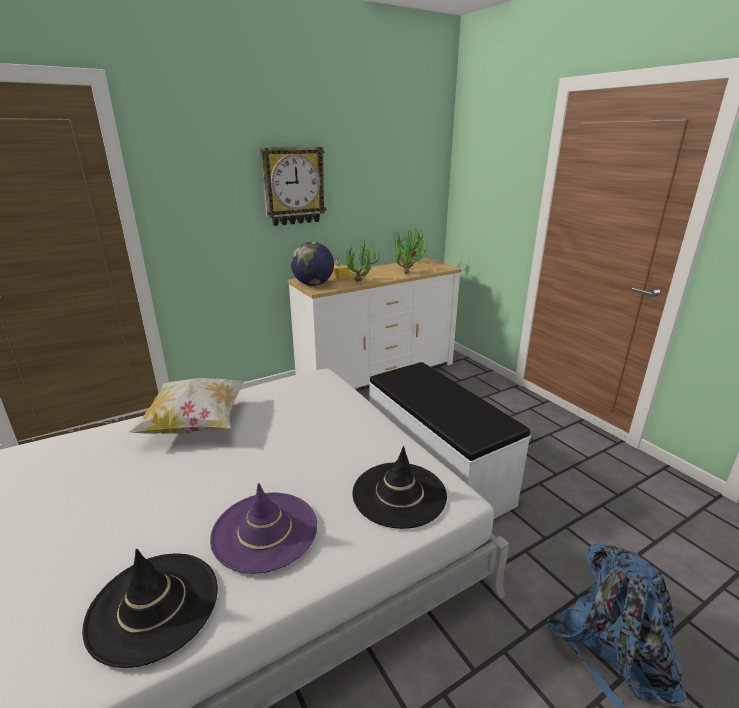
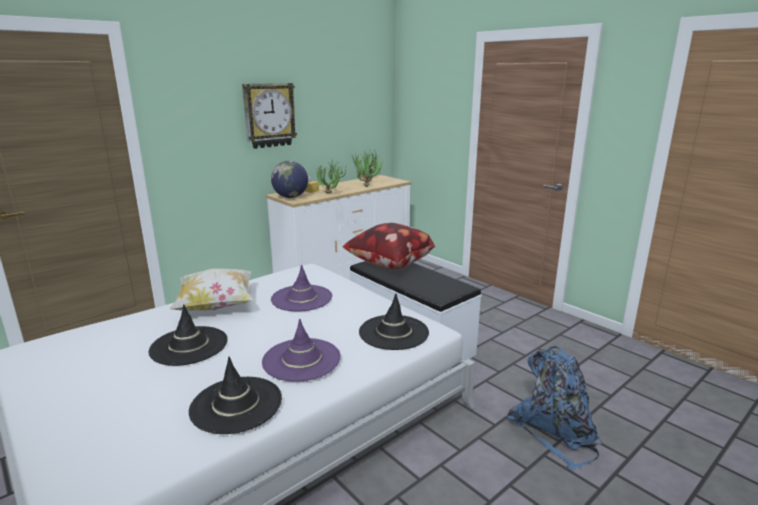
camera: 10 degrees left, 5 degrees down
(138, 487) = (189, 346): none -> black hat
(298, 422) = (301, 298): none -> purple hat
(418, 380) = (389, 265): none -> pillow

